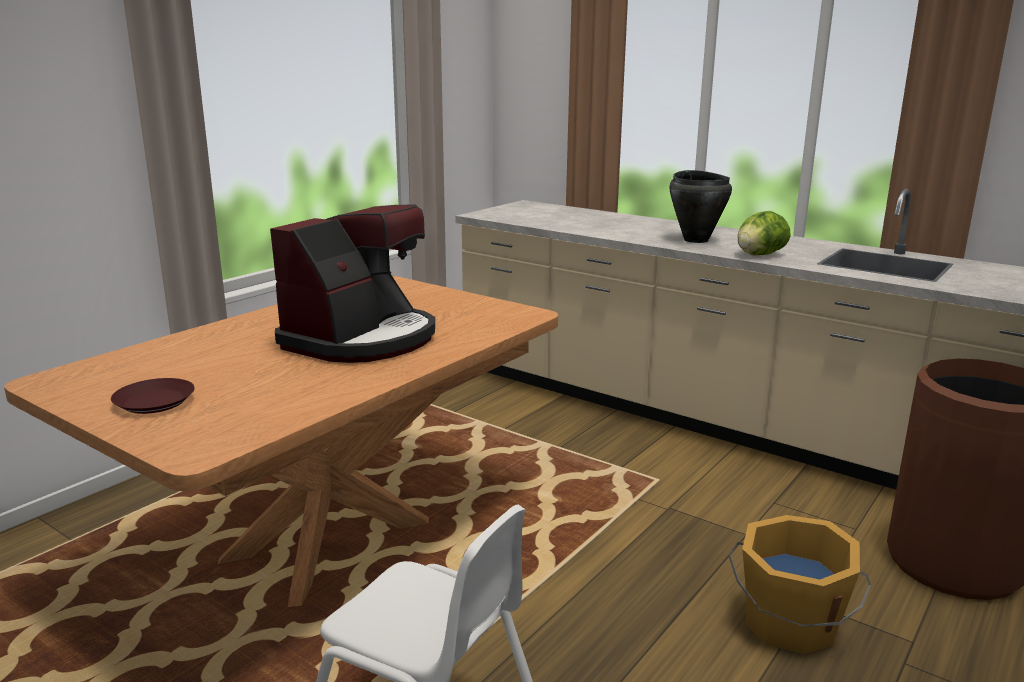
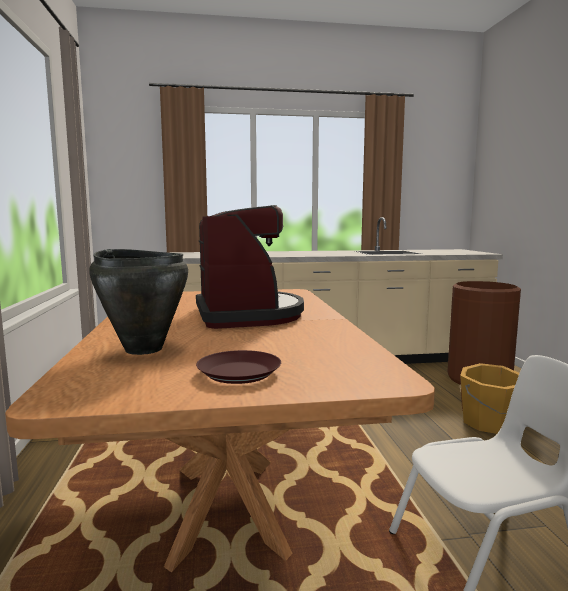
camera: 45 degrees left, 10 degrees down
(696, 240) = (292, 254): black cooking pot -> black cooking pot (144, 349)
(759, 255) = (338, 254): lettuce -> none

